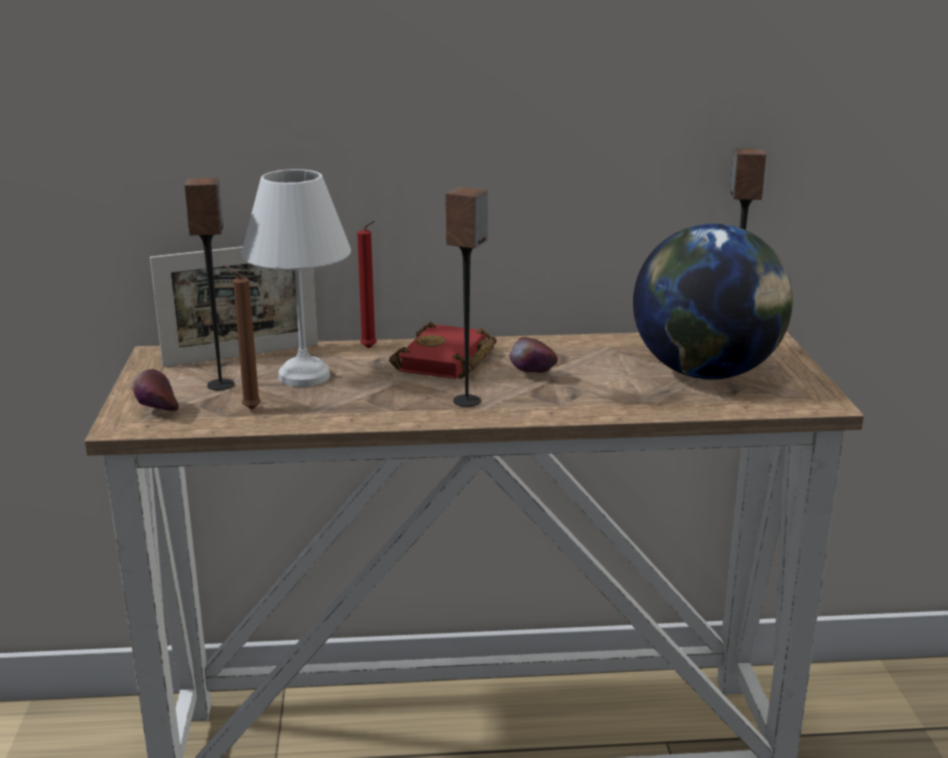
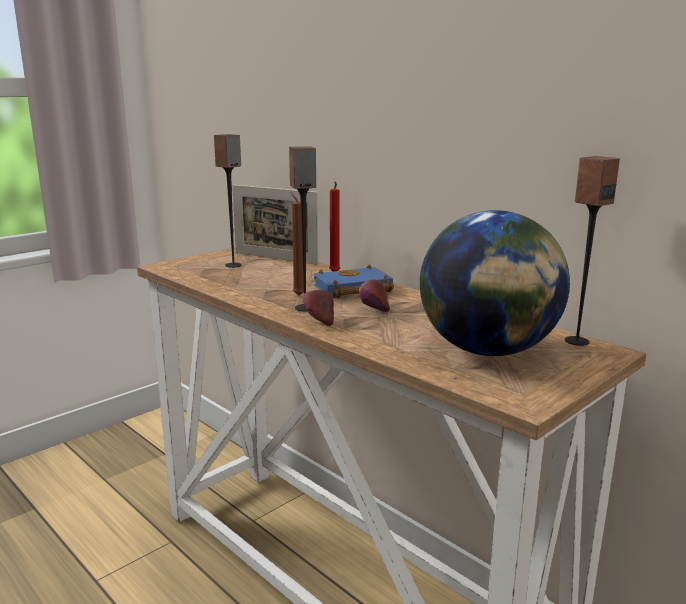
camera: 50 degrees right, 5 degrees down
(157, 412) = (184, 266): apple -> apple (319, 323)
(248, 409) = (213, 276): brown candle -> brown candle (297, 295)
(305, 377) = (272, 274): white table lamp -> none
(447, 361) = (352, 290): red book -> blue book

